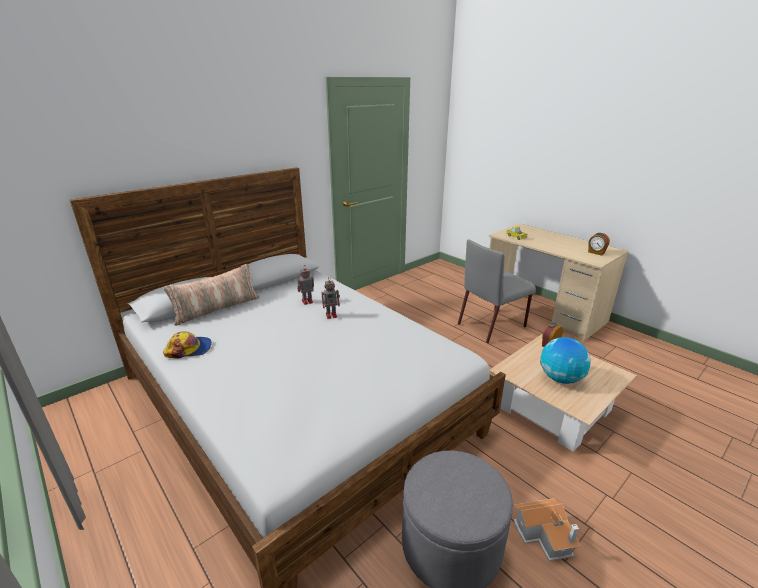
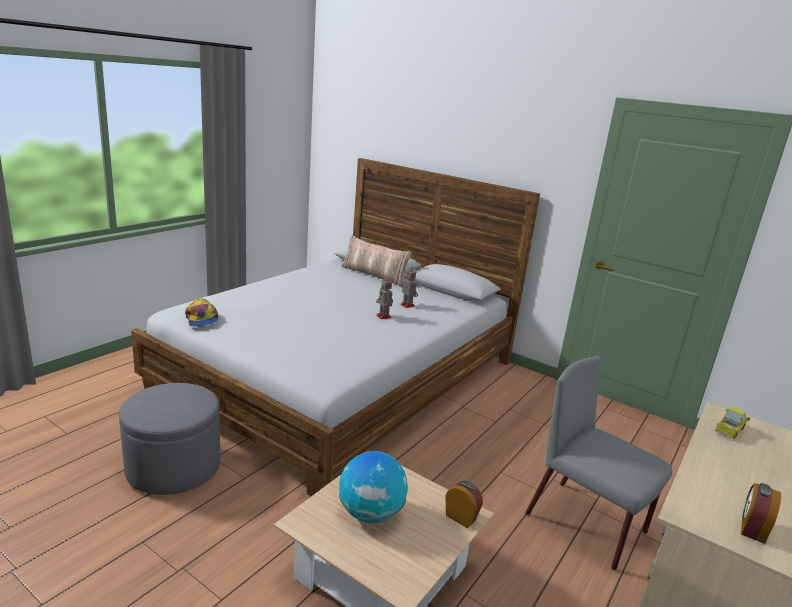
camera: 75 degrees right, 5 degrees down
(189, 349) = (309, 274): cap -> cap (202, 319)
(545, 535) = (173, 531): toy house -> none

